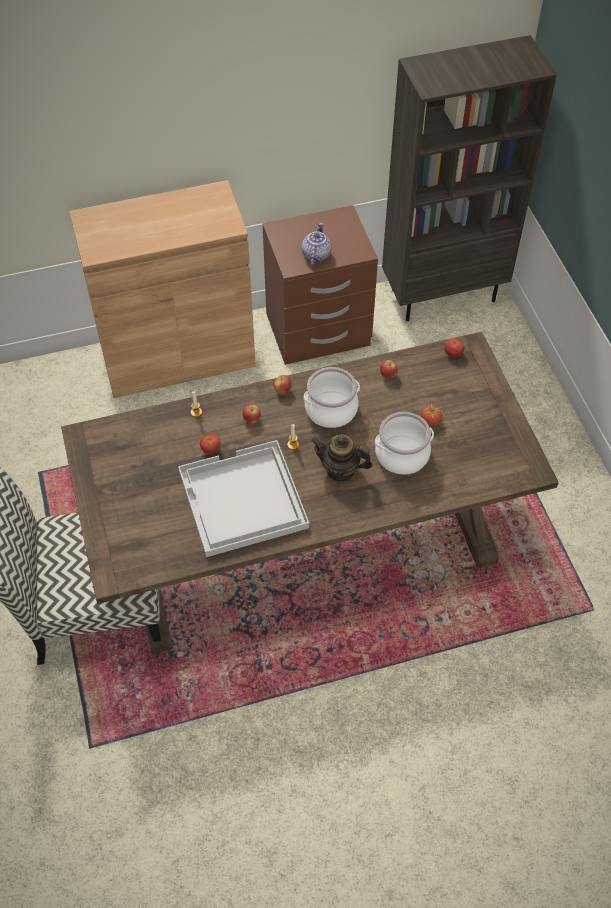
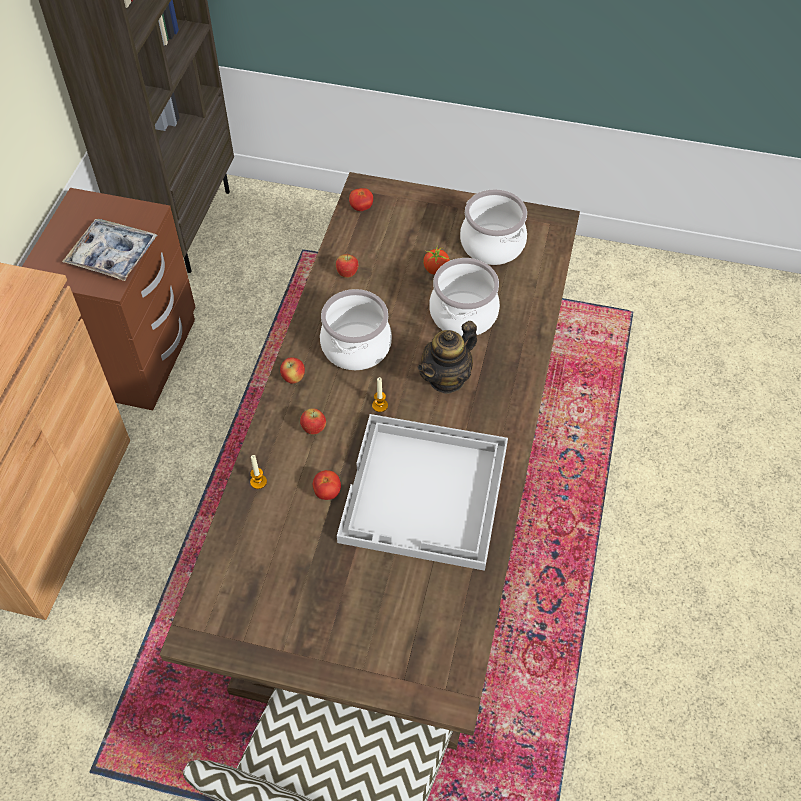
camera: 60 degrees left, 0 degrees up
(315, 255) = (113, 255): teapot -> tray
(479, 443) = (491, 245): none -> cooking pot

